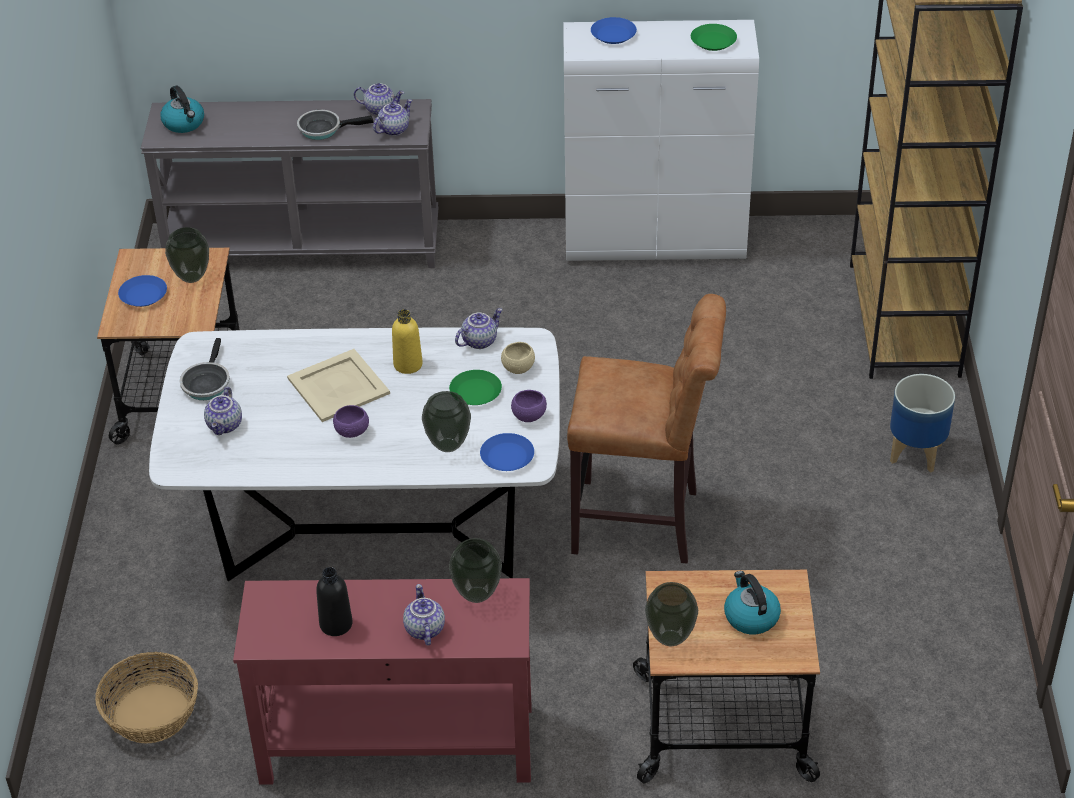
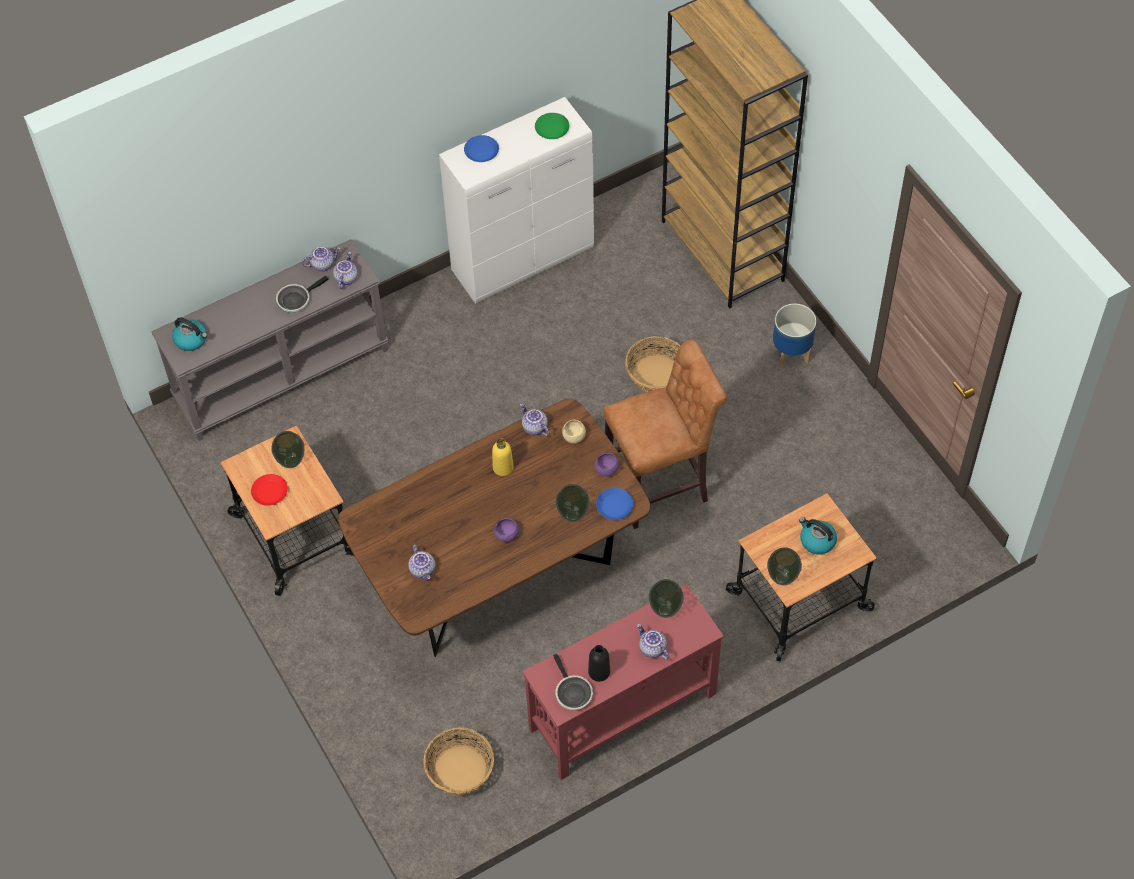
camera: 30 degrees left, 15 degrees up
(144, 295) = (270, 492): blue plate -> red plate
(206, 383) = (385, 544): frying pan -> frying pan (572, 693)
(337, 386) = (470, 505): beige tray -> none
(373, 532) = (500, 575): white dining table -> brown dining table
(476, 392) = (561, 467): green plate -> none
(479, 341) = (534, 427): teapot -> teapot turned 60 degrees counterclockwise
(725, 409) = (656, 375): none -> basket

